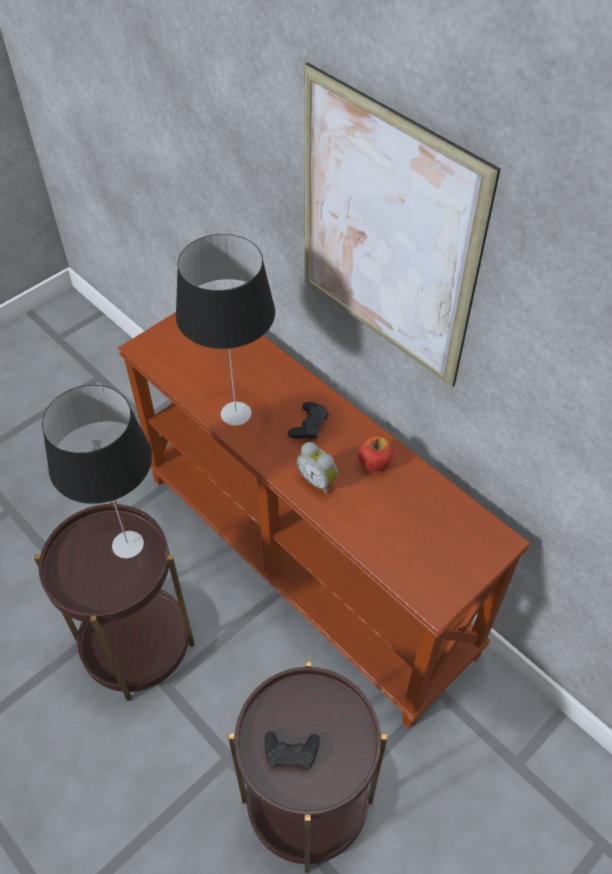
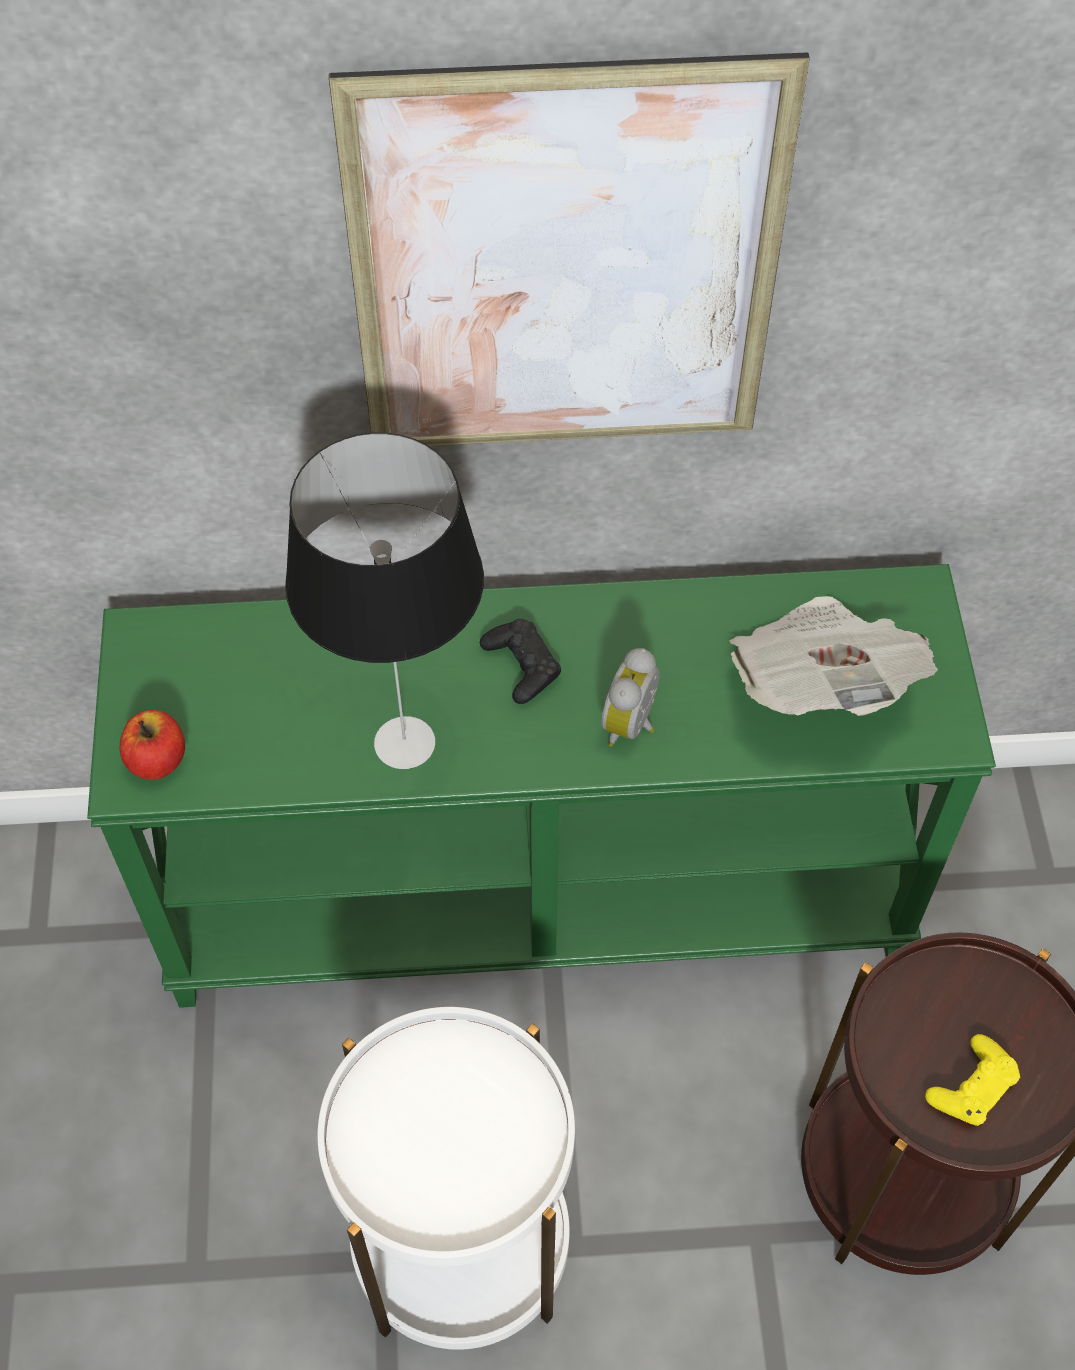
camera: 50 degrees left, 5 degrees up
(126, 545) = (444, 1081): table lamp -> none
(136, 644) = (461, 1242): brown side table -> white side table
(291, 752) = (972, 1086): black game controller -> yellow game controller
(308, 561) = (539, 893): brown console table -> green console table
(318, 480) = (633, 725): alarm clock -> alarm clock turned 120 degrees clockwise
(375, 463) = (666, 635): apple -> apple (158, 760)
(410, 535) = (822, 684): none -> newspaper

